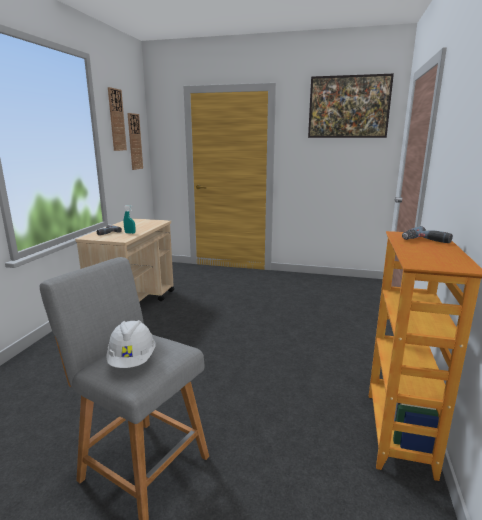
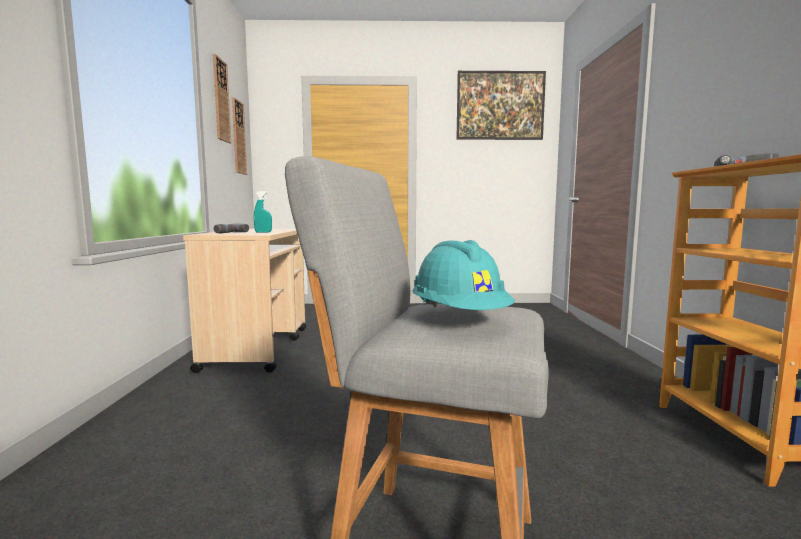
camera: 15 degrees left, 10 degrees down
(132, 360) = (459, 317): white hard hat -> turquoise hard hat

